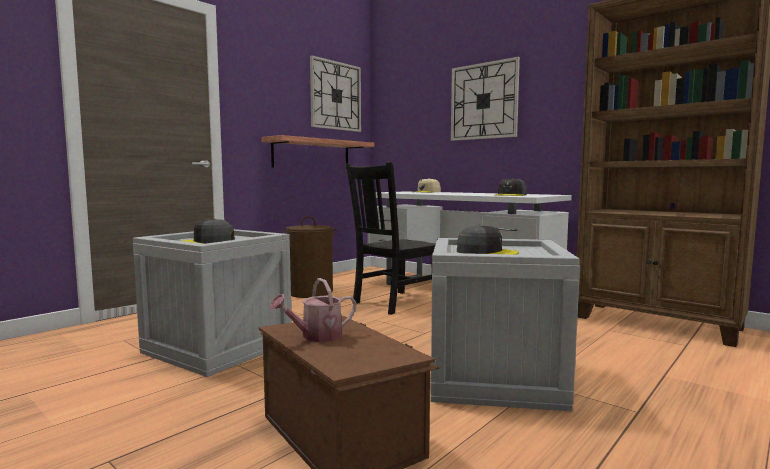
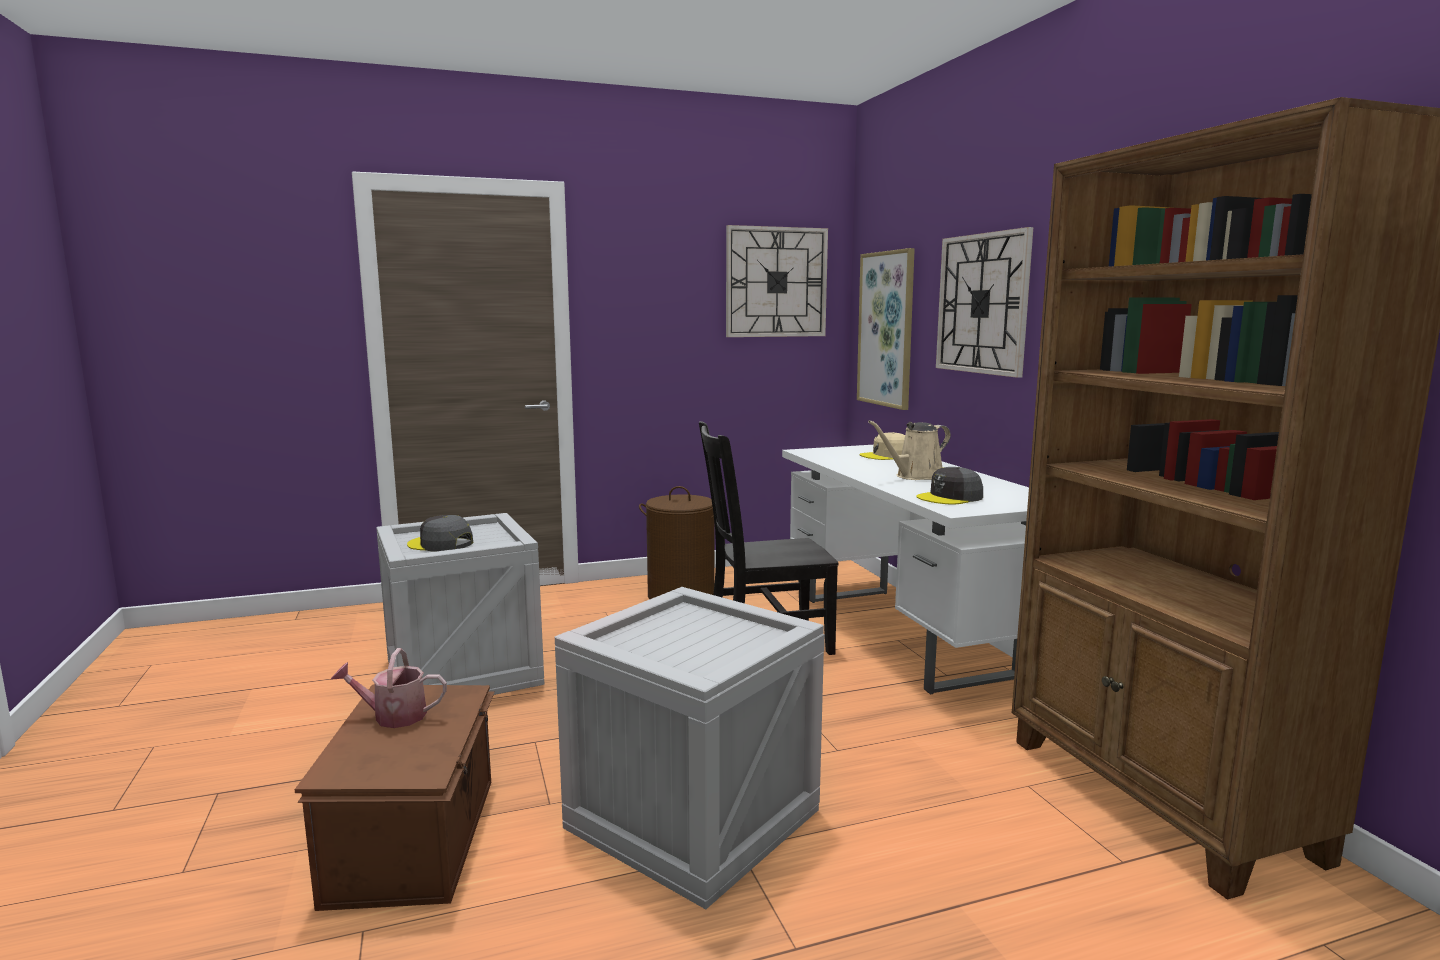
camera: 30 degrees right, 5 degrees up
(312, 154) = (726, 380): shelf -> none
(405, 125) = (886, 329): none -> picture
(468, 193) = (915, 476): none -> beige watering can
(486, 252) = (673, 636): grey cap -> none

